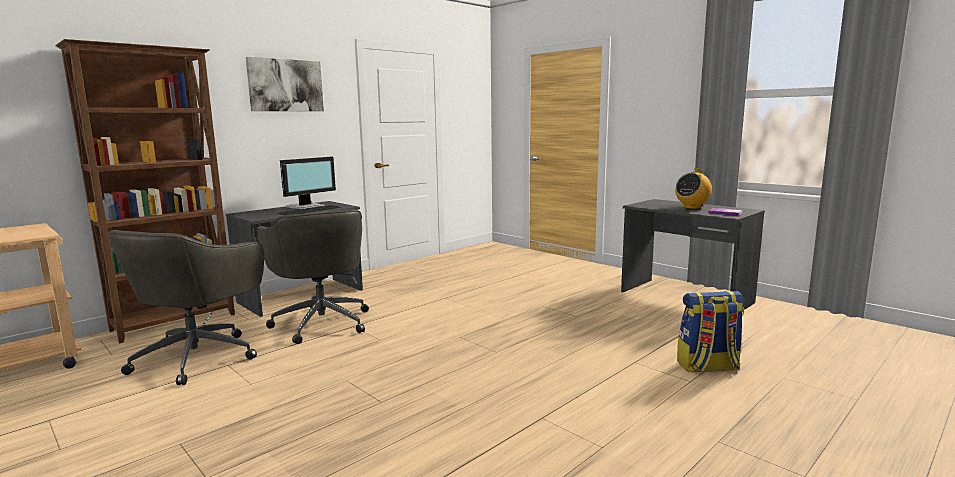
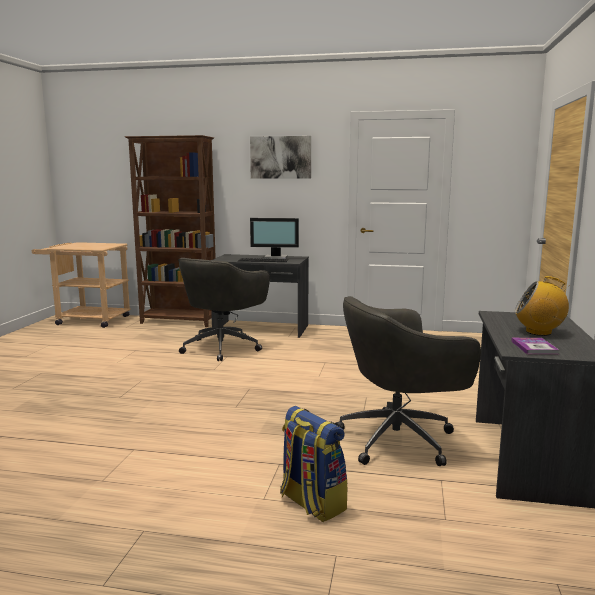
camera: 55 degrees right, 0 degrees up
(199, 356) = (140, 341): grey office chair -> grey office chair (400, 439)

